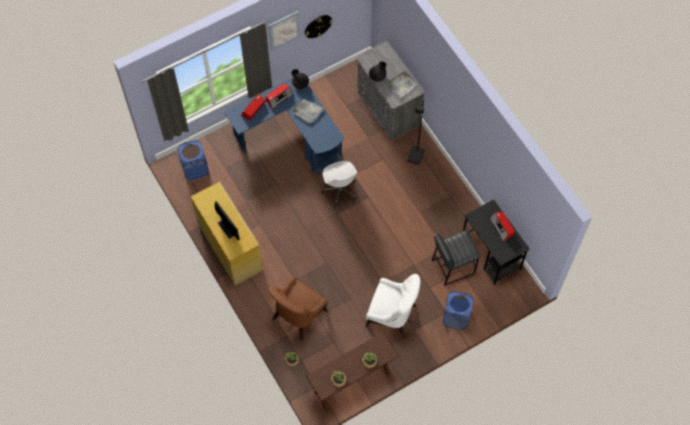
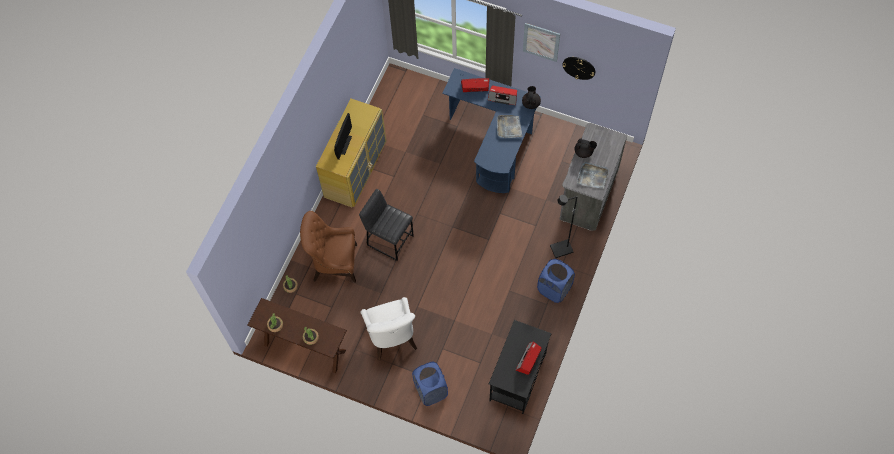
camera: 55 degrees right, 0 degrees up
(195, 169) = (403, 95): blue laundry basket -> blue laundry basket (554, 289)
(340, 192) = (474, 215): white office chair -> none
(452, 267) = (477, 353): grey stool -> grey stool (389, 240)

